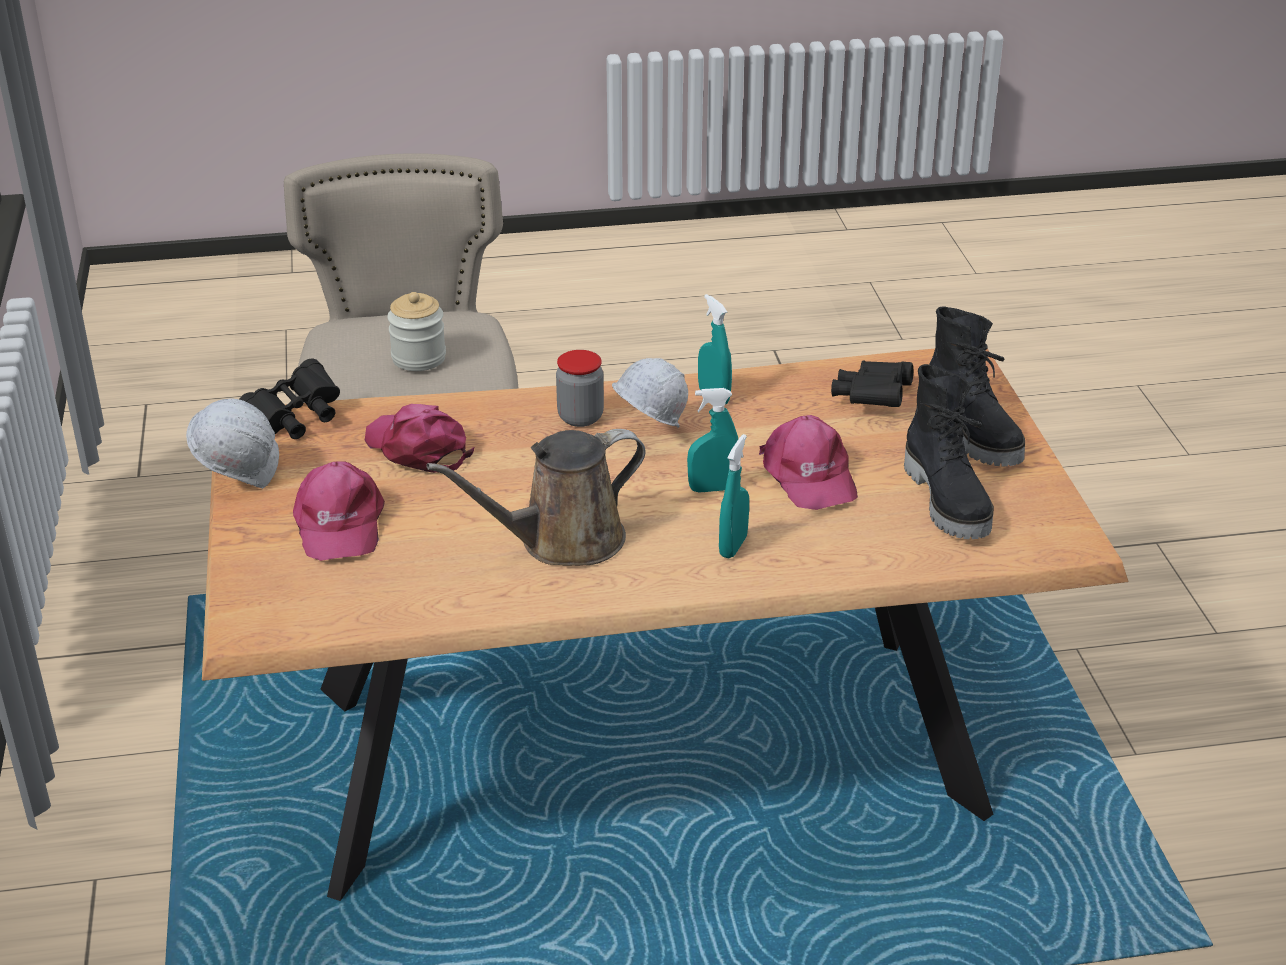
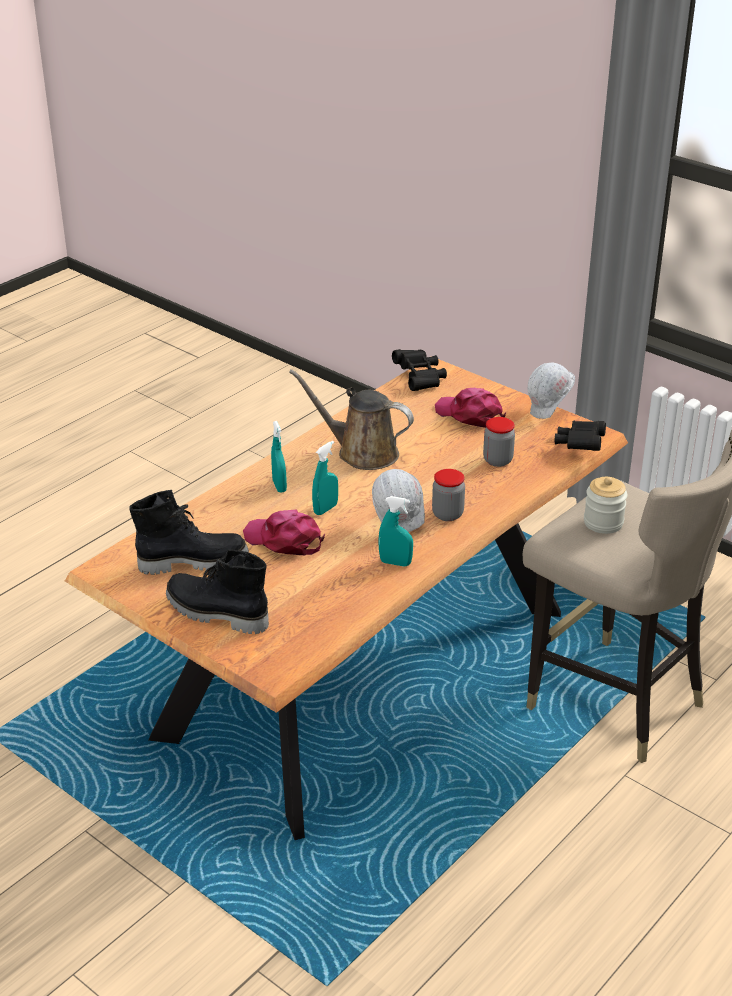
camera: 140 degrees right, 0 degrees up
(418, 448) = (497, 460): pink cap -> jar
(562, 541) = (362, 452): brown watering can -> brown watering can turned 90 degrees counterclockwise
(872, 399) = (302, 608): black binoculars -> black binoculars (420, 379)
(948, 501) = (193, 561): black boot -> black boot turned 135 degrees clockwise

